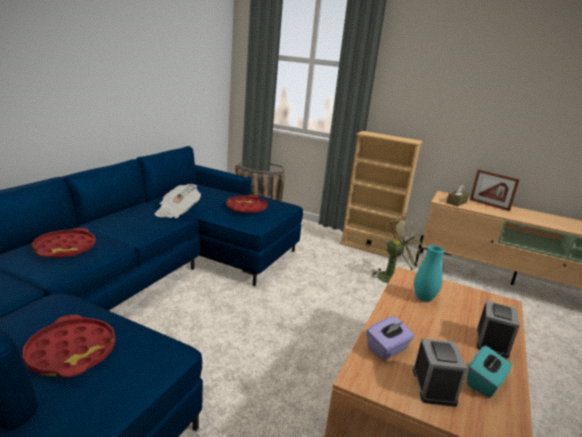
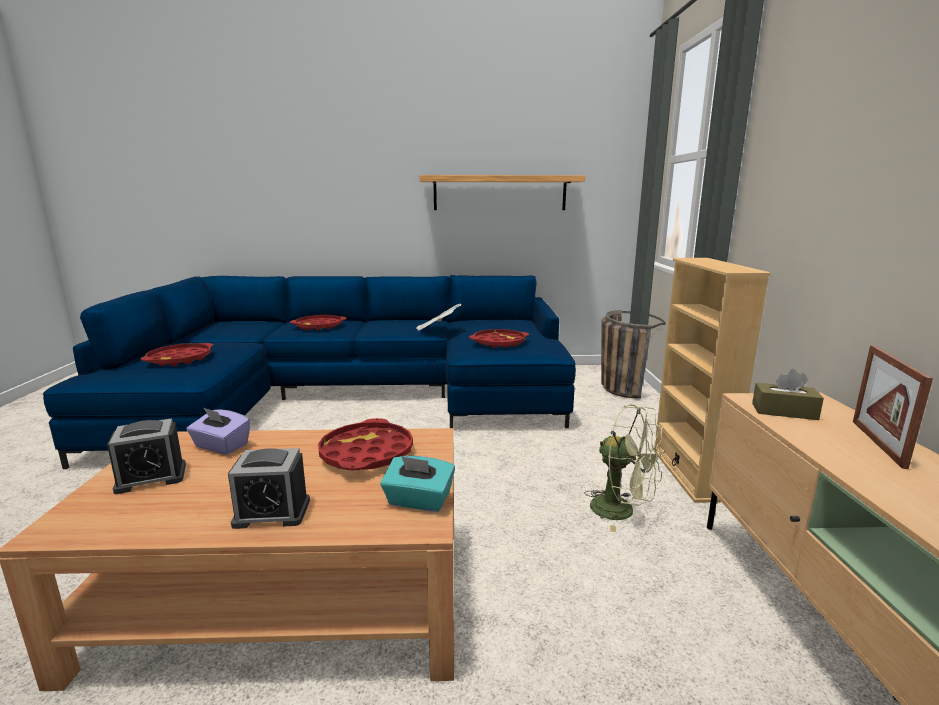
camera: 65 degrees right, 5 degrees down
(156, 74) = (499, 193): none -> shelf
(423, 298) = (366, 454): turquoise vase -> red tray
(485, 383) = (163, 510): turquoise tissue box -> turquoise tissue box (418, 501)

